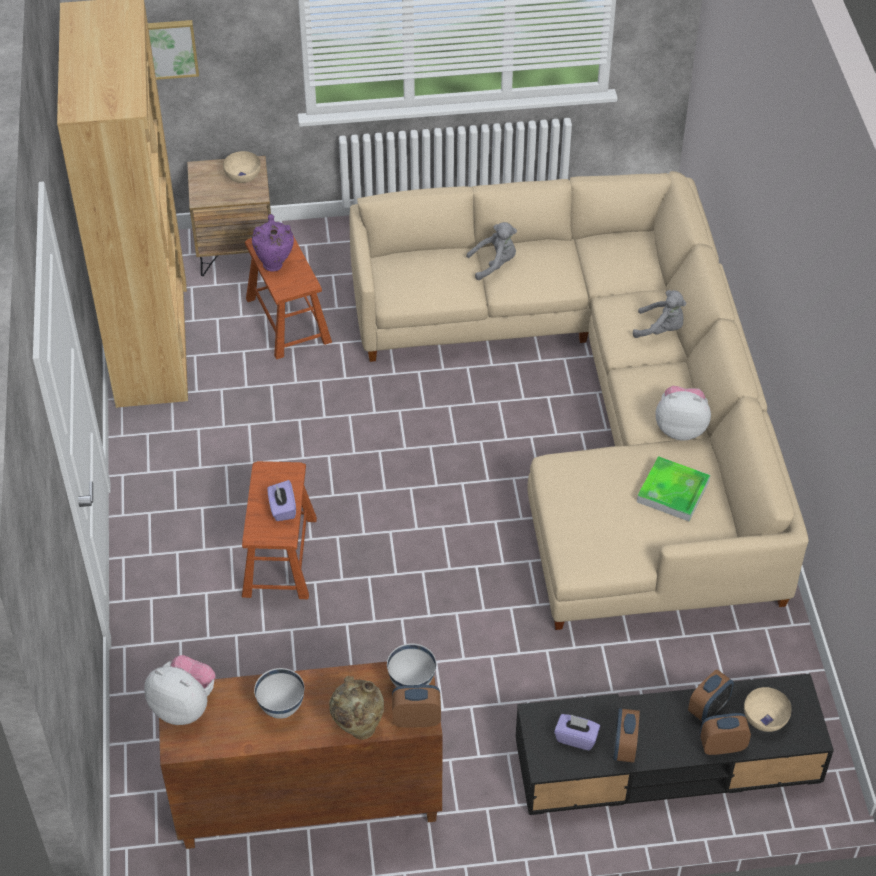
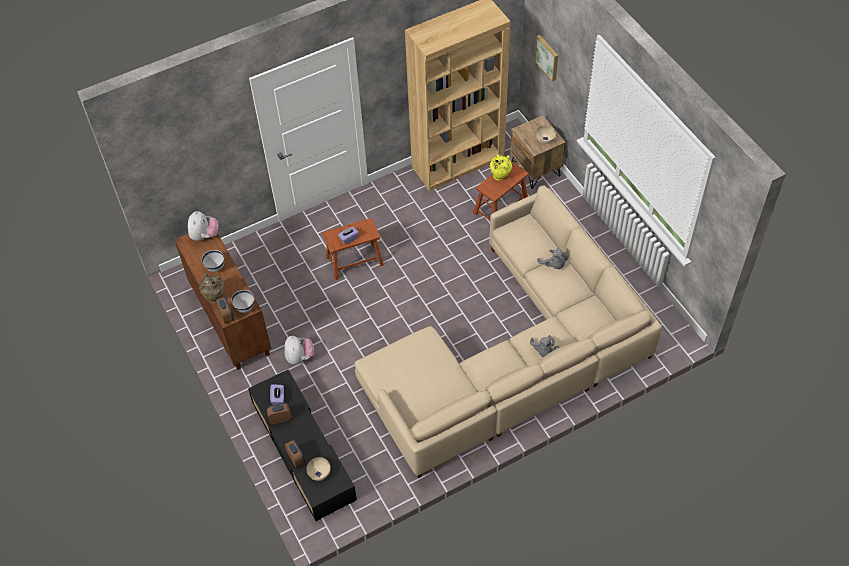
camera: 70 degrees right, 5 degrees up
(274, 264) = (500, 177): purple vase -> yellow vase
(673, 492) = (431, 388): tray -> none
(680, 428) = (479, 381): plush toy -> plush toy (300, 357)
(708, 708) = (315, 447): alarm clock -> none

